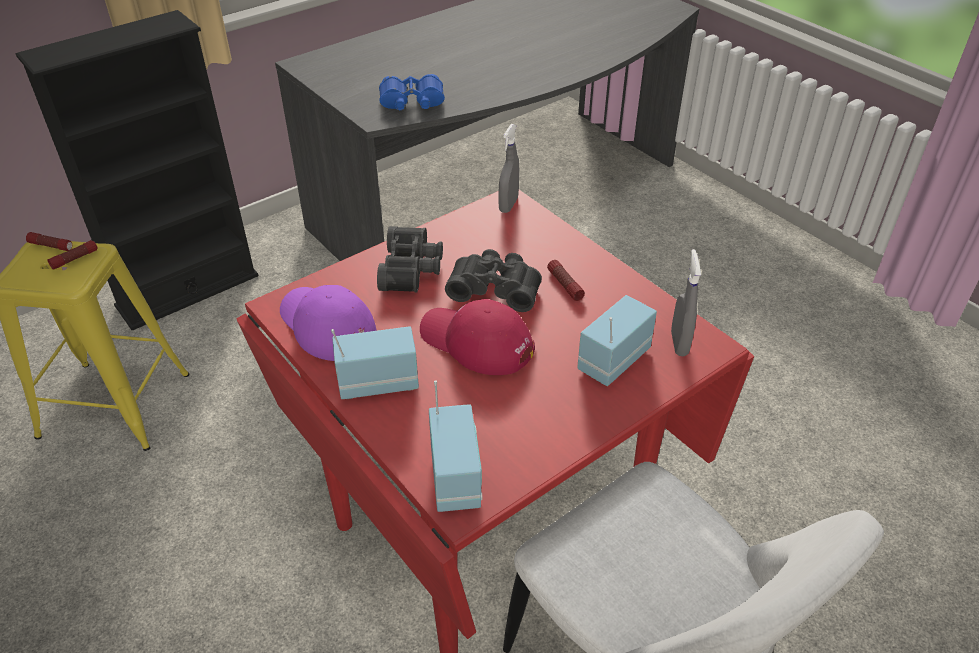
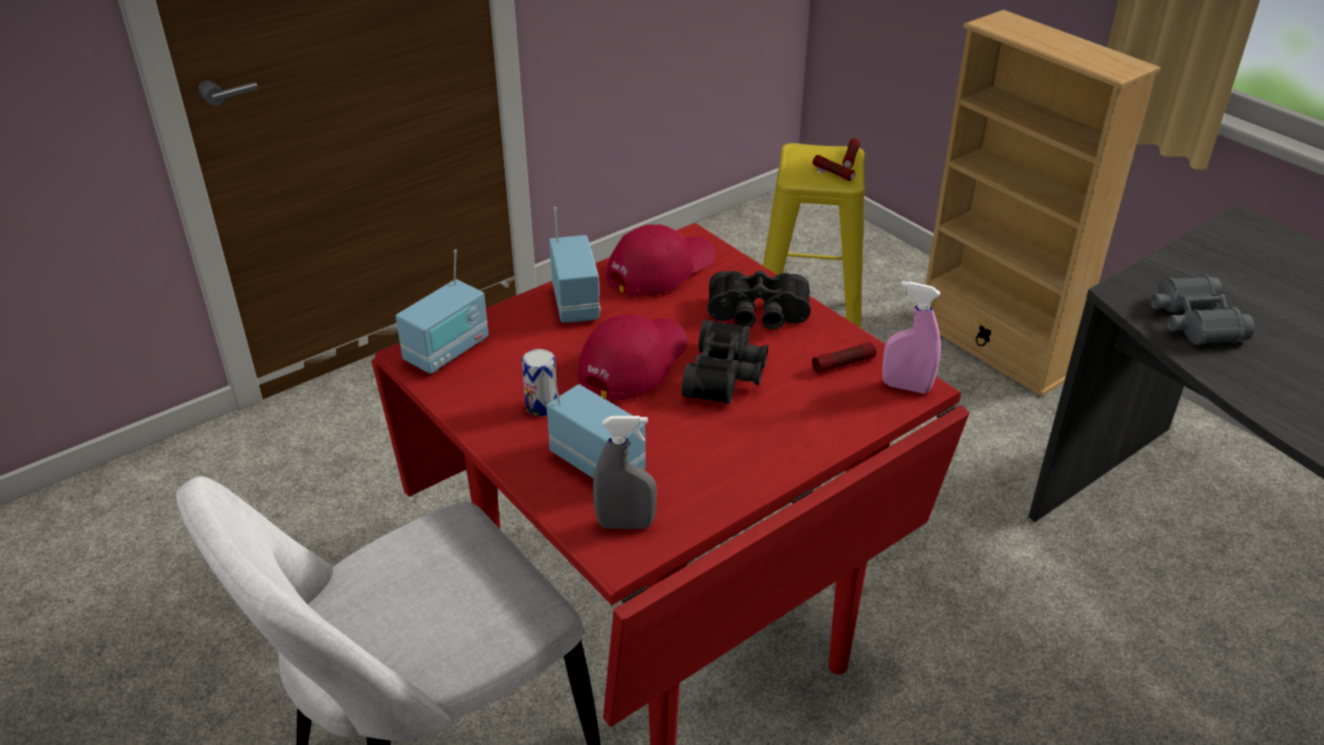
camera: 90 degrees right, 5 degrees down
(187, 290) = (993, 347): black bookcase -> beige bookcase
(326, 326) = (660, 268): purple cap -> red cap
(412, 102) = (1193, 321): blue binoculars -> grey binoculars
(456, 478) = (447, 351): radio -> radio turned 45 degrees counterclockwise
(508, 205) = (906, 387): grey spray bottle -> pink spray bottle
(542, 399) = (541, 406): none -> can
(564, 285) = (738, 430): flashlight -> flashlight (843, 364)

